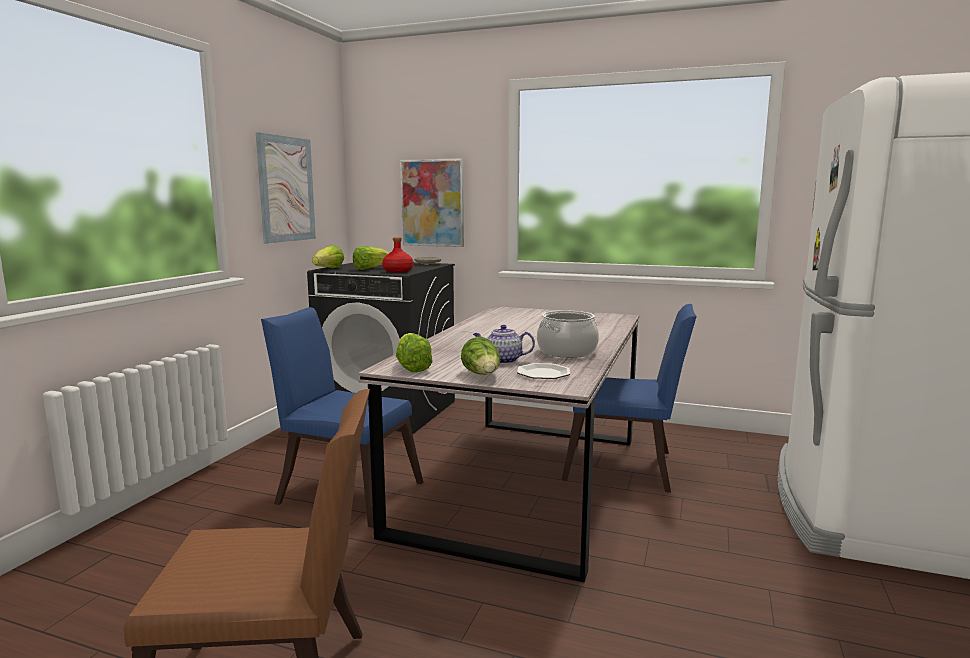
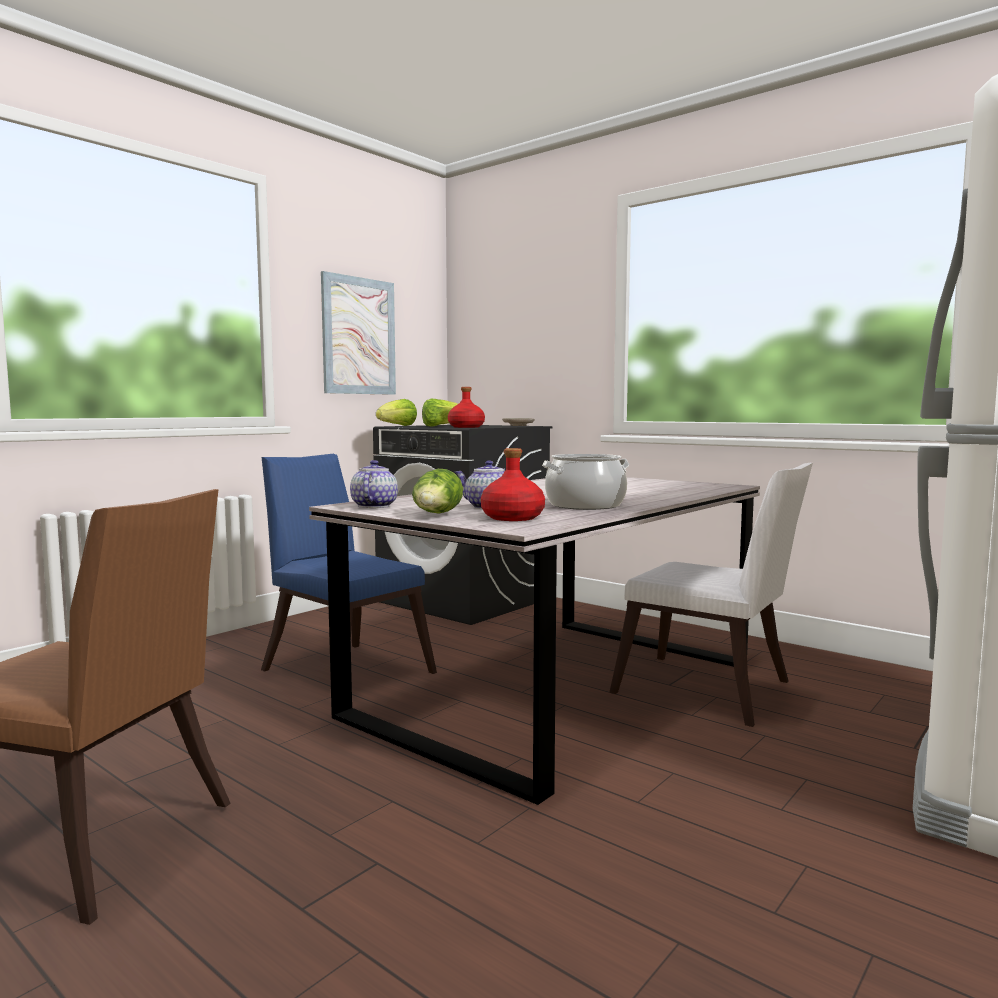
camera: 20 degrees right, 5 degrees down
(412, 367) = (373, 506): lettuce -> teapot
(432, 203) = (532, 353): picture -> none
(543, 373) = (512, 518): plate -> red bottle
(626, 468) = (711, 692): blue chair -> white chair

